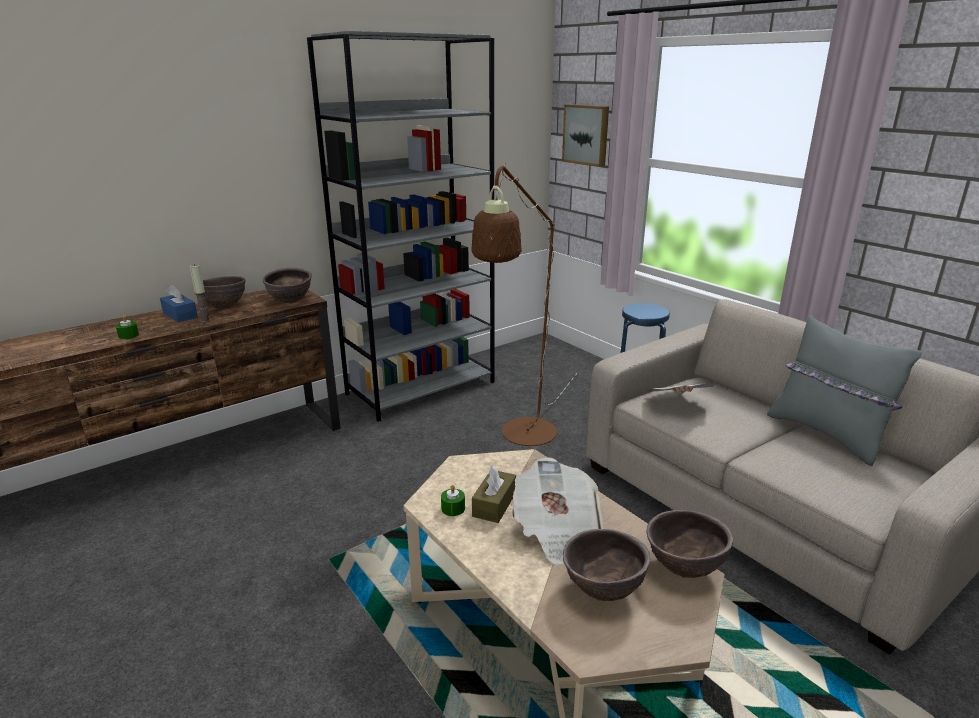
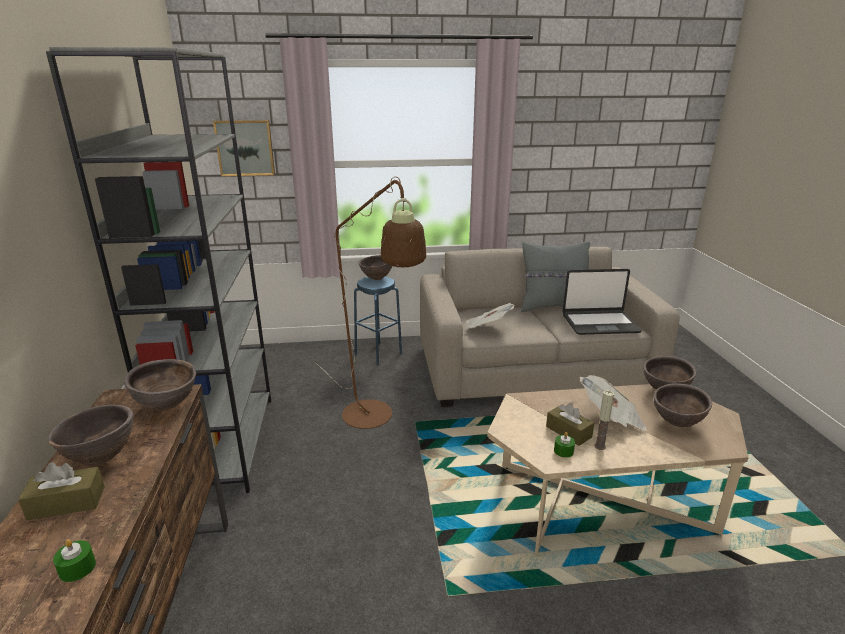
camera: 60 degrees left, 0 degrees up
(180, 315) = (67, 503): blue tissue box -> brown tissue box
(205, 321) = (131, 481): candle -> candle (600, 446)
(653, 308) = (376, 278): none -> brown bowl
(834, 480) = (599, 323): none -> laptop

